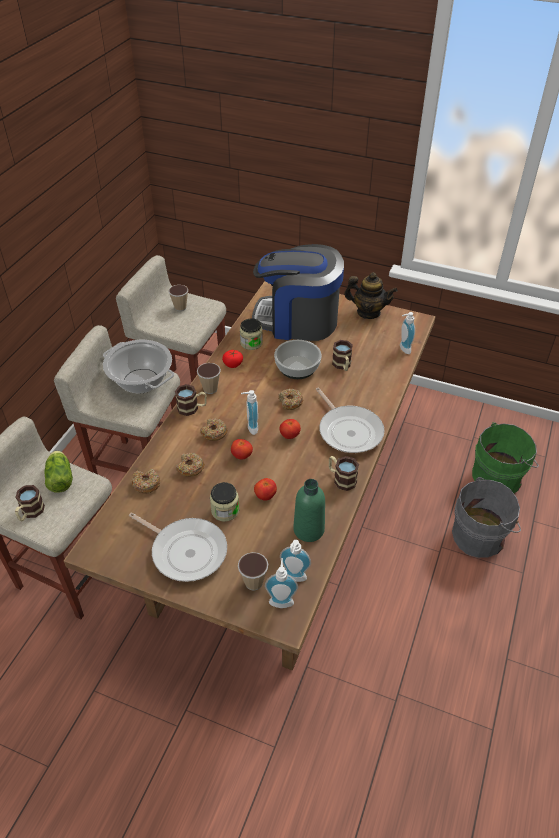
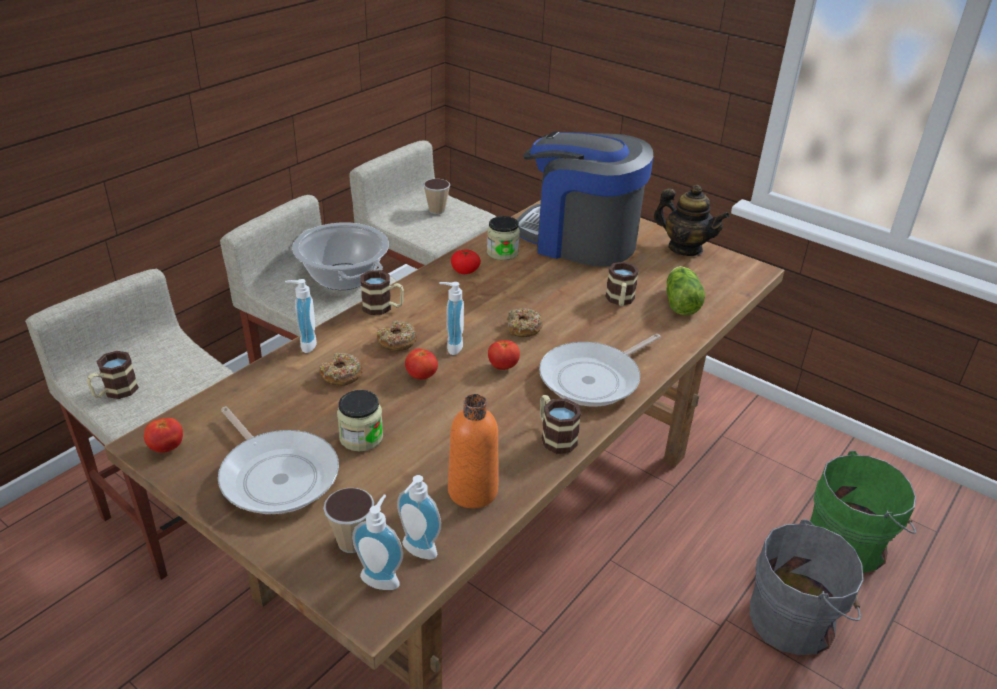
camera: 15 degrees right, 10 degrees down
(60, 477) = (178, 361): lettuce -> lettuce (680, 302)
(146, 484) = (270, 381): donut -> none
(210, 389) = (419, 292): cup -> none
(265, 496) = (429, 432): tomato -> tomato (167, 447)
(298, 367) = (554, 290): bowl -> none
(308, 529) = (472, 491): green bottle -> orange bottle
(349, 431) = (594, 379): frying pan -> frying pan turned 60 degrees clockwise
(403, 349) = (719, 298): soap dispenser -> soap dispenser (304, 344)

